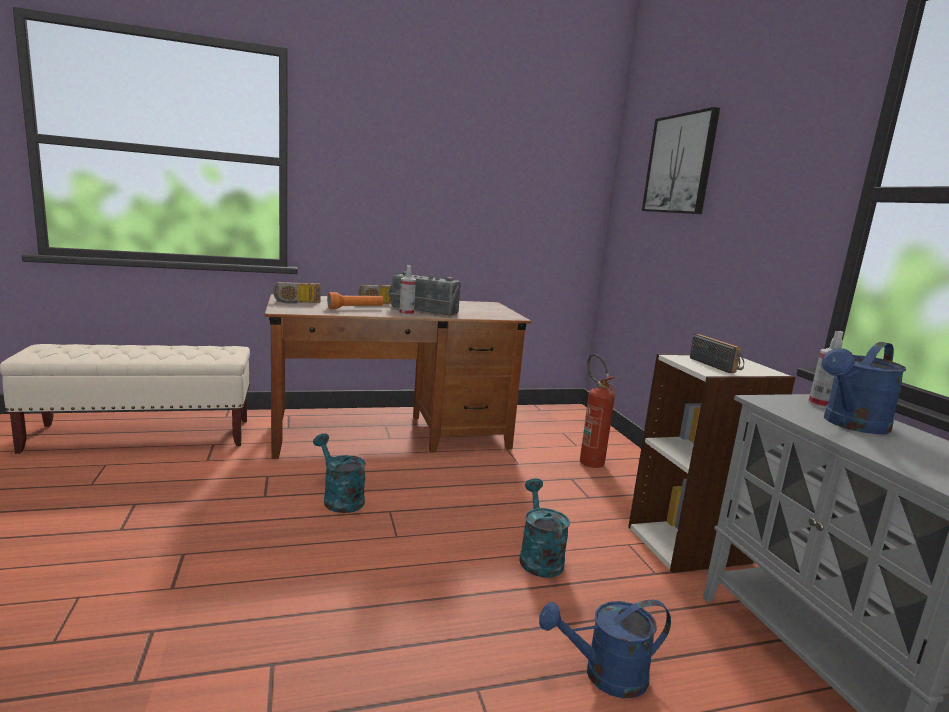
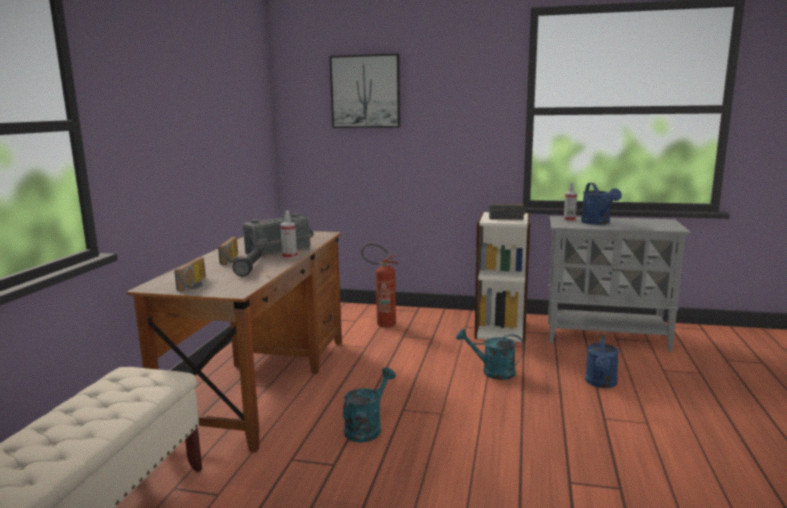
camera: 60 degrees left, 0 degrees up
(339, 498) = (367, 428): turquoise watering can -> turquoise watering can turned 135 degrees clockwise
(355, 308) = (250, 268): orange flashlight -> black flashlight

